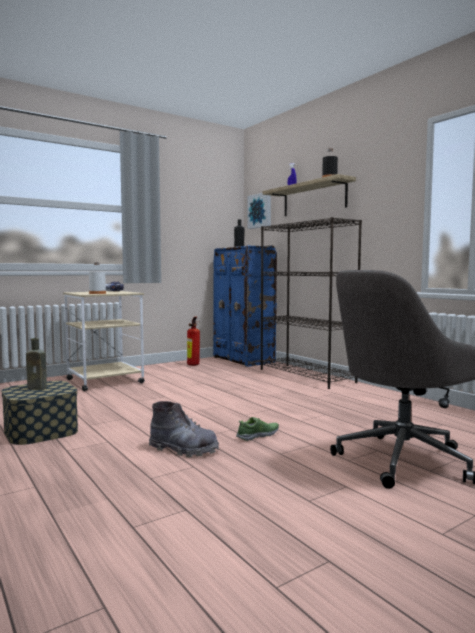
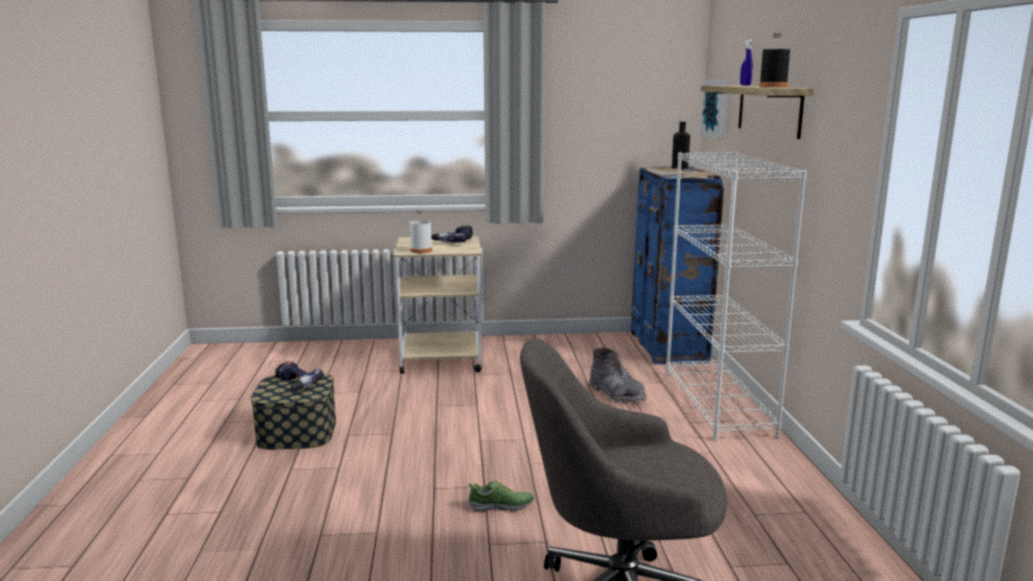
camera: 30 degrees right, 10 degrees up
(38, 388) = (294, 385): brown bottle -> power drill
(183, 449) = (395, 503): grey boot -> grey boot (616, 395)
(193, 365) = (582, 346): fire extinguisher -> none
(306, 376) = (718, 403): black bookcase -> white bookcase

